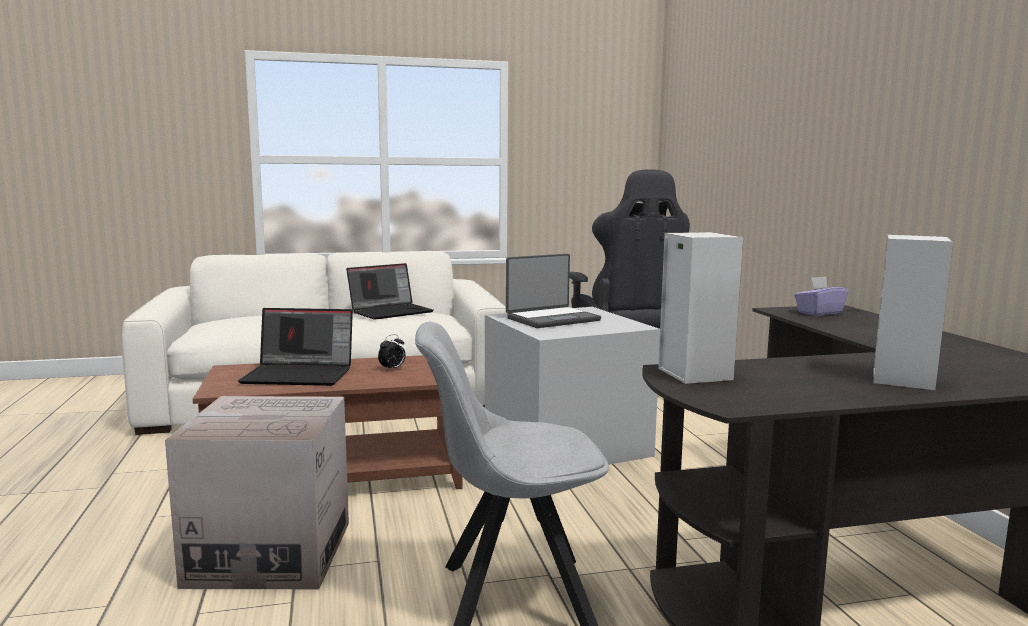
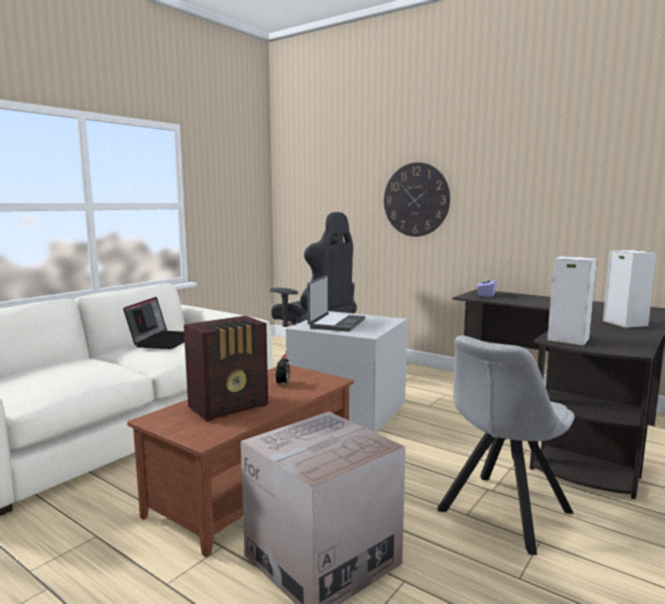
camera: 40 degrees left, 0 degrees up
(300, 375) = (230, 406): laptop -> radio
(789, 151) = (416, 200): none -> wall clock

